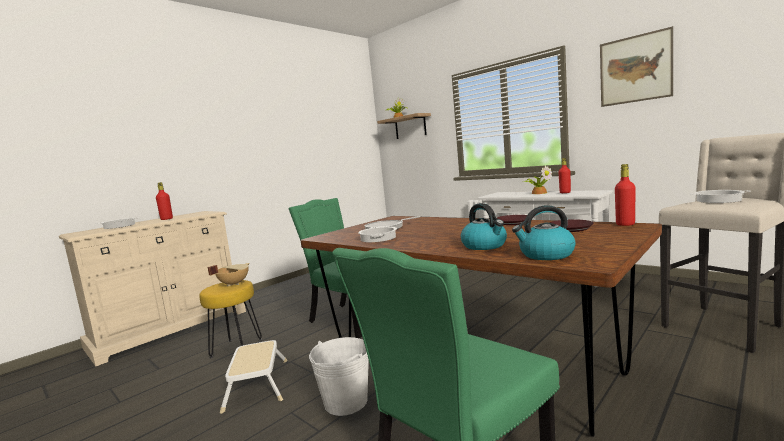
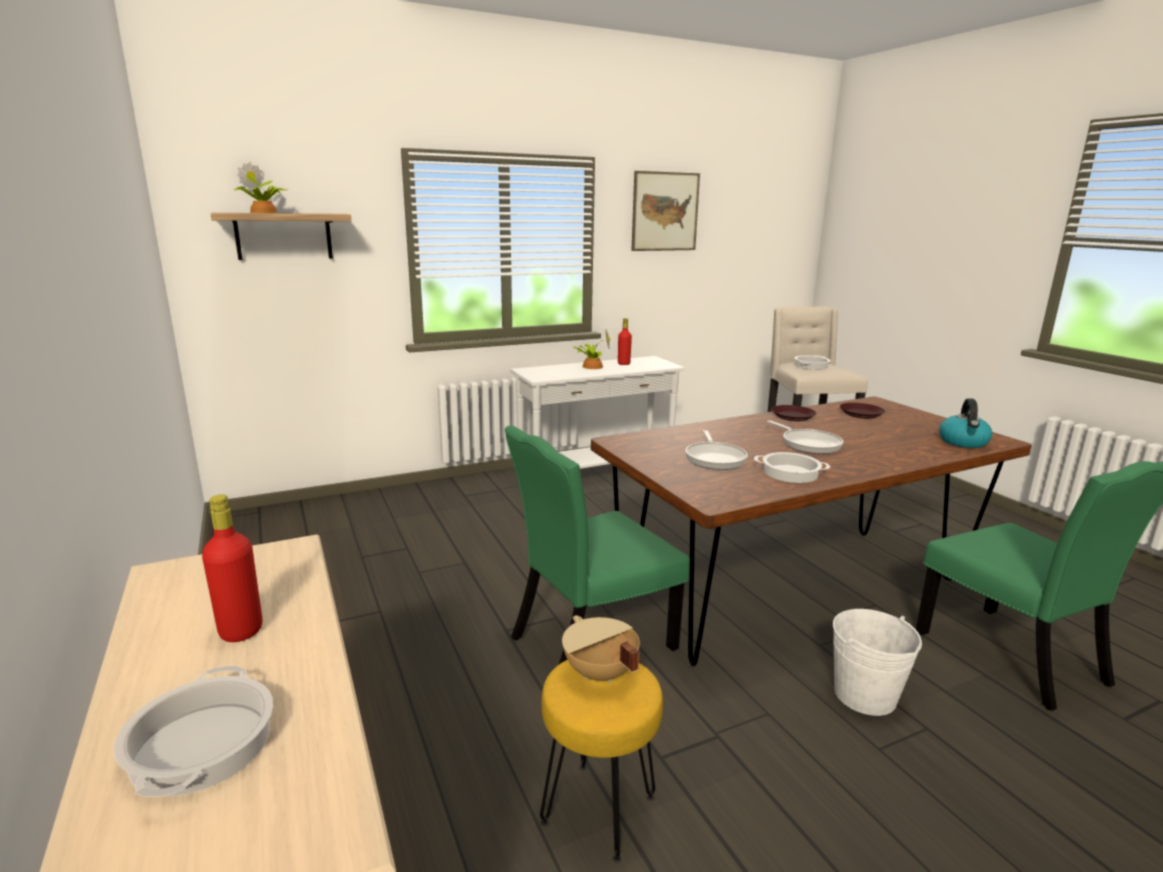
camera: 70 degrees left, 10 degrees up
(256, 384) = (781, 783): beige step ladder -> none
(447, 233) = (808, 444): none -> frying pan
(485, 246) = (903, 447): kettle -> none
(625, 224) = (865, 401): red bottle -> none

